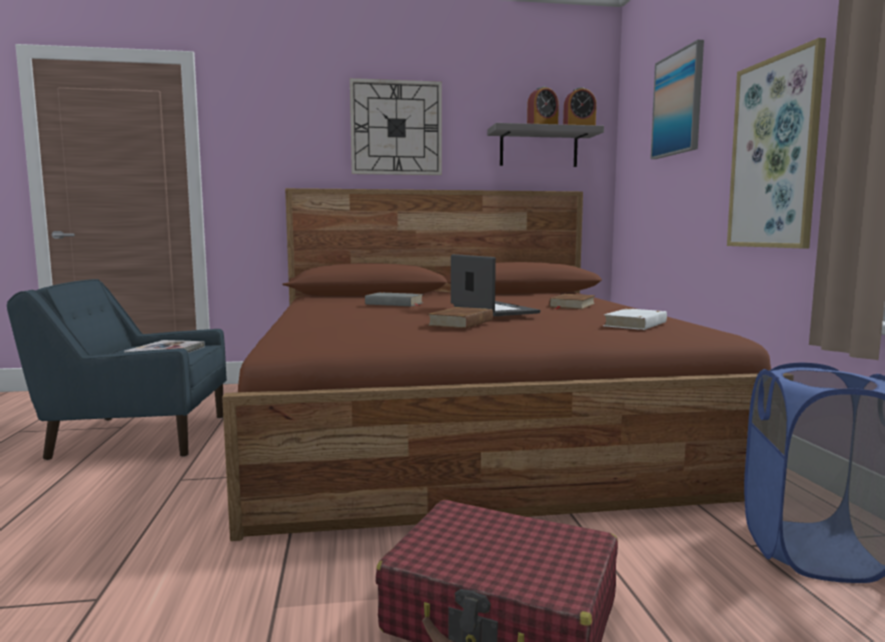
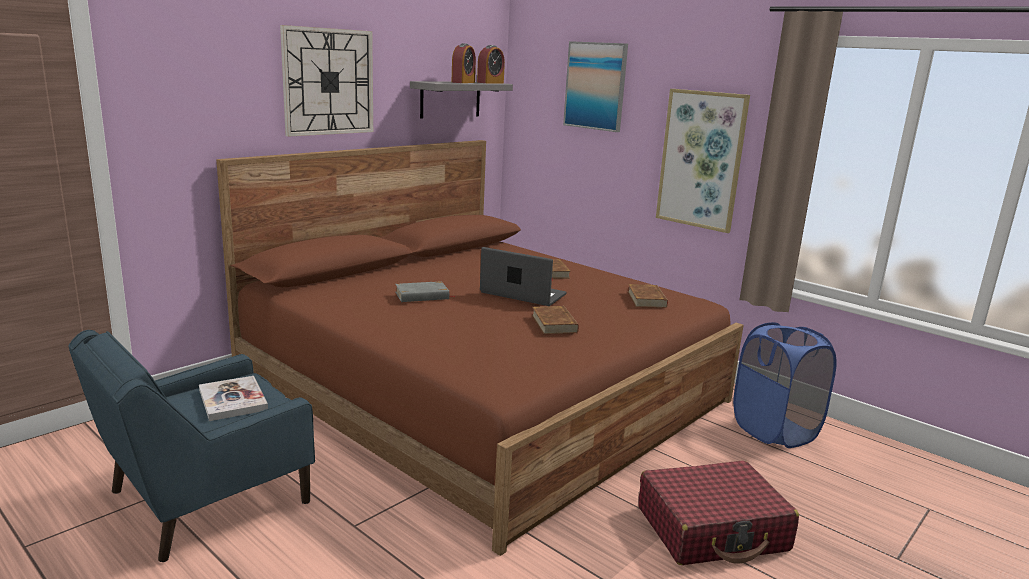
camera: 40 degrees left, 10 degrees up
(636, 324) = (646, 299): white book -> brown book

